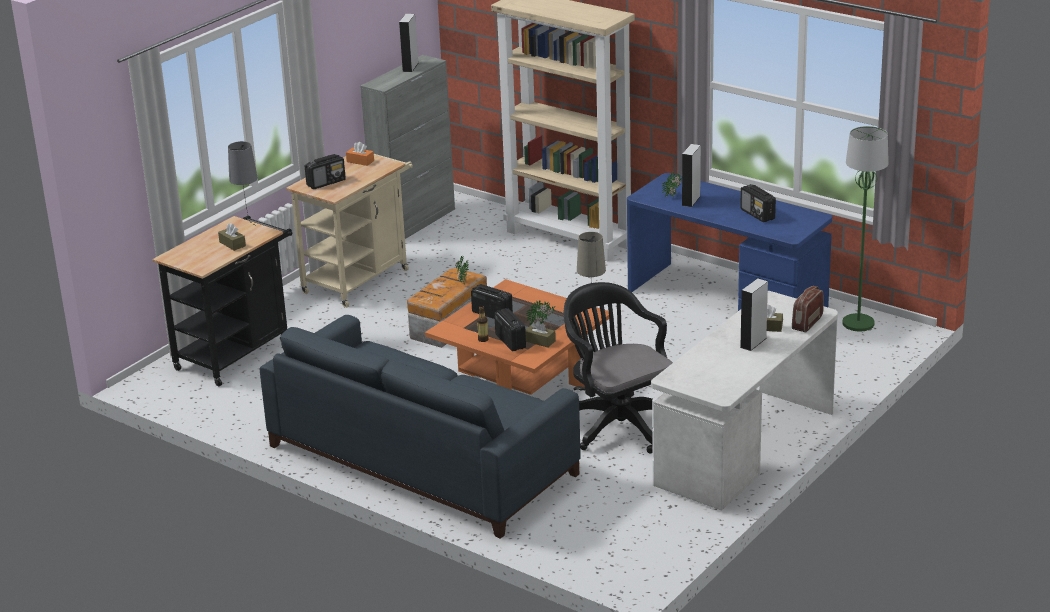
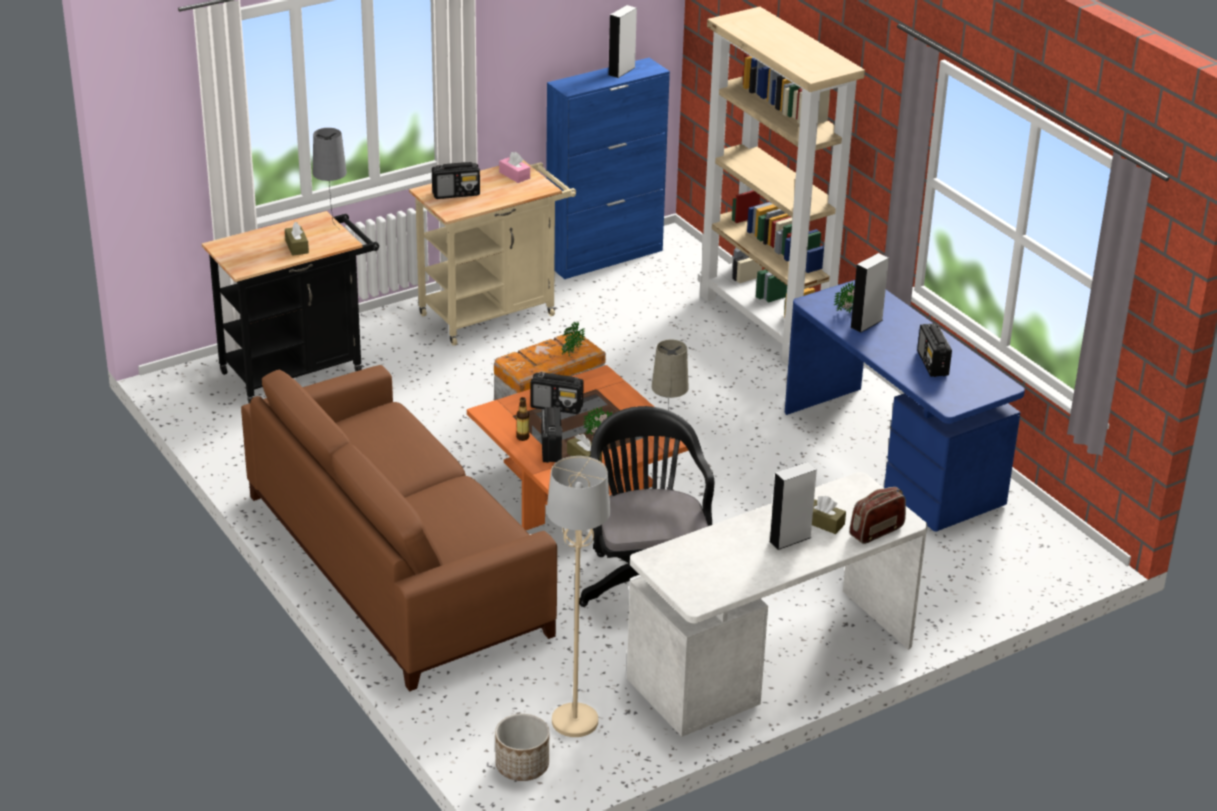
camera: 20 degrees right, 5 degrees up
(360, 161) = (514, 175): orange tissue box -> pink tissue box
(415, 223) = (605, 257): grey cabinet -> blue cabinet
(422, 459) = (398, 563): blue sofa -> brown sofa
(492, 314) = (557, 406): radio -> radio turned 135 degrees clockwise
(622, 561) = (522, 765): none -> planter
(637, 523) = (575, 721): none -> beige floor lamp
(858, 324) = (1032, 534): green floor lamp -> none

